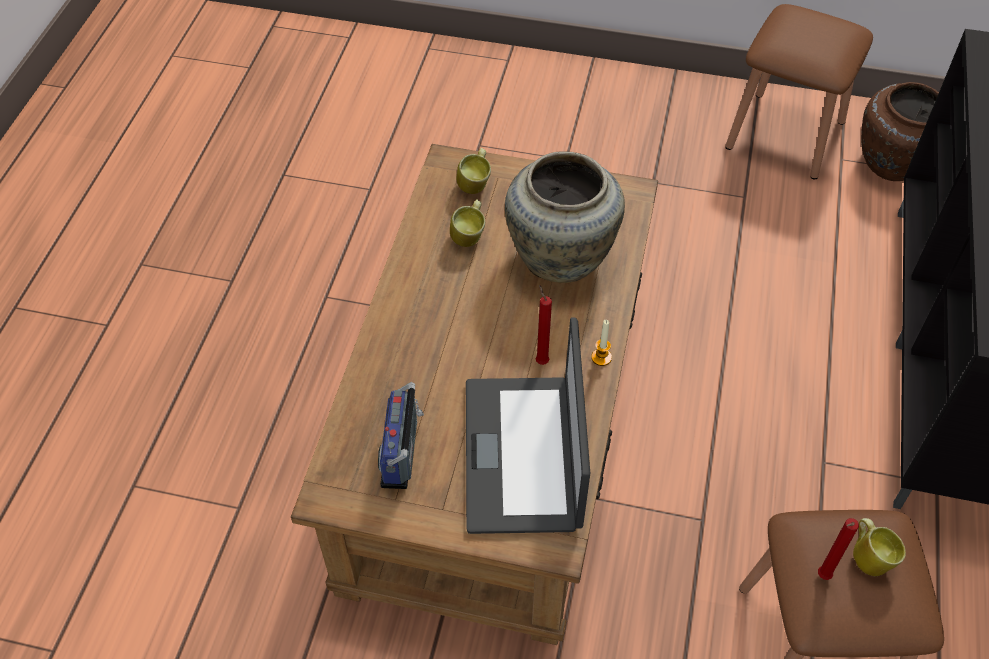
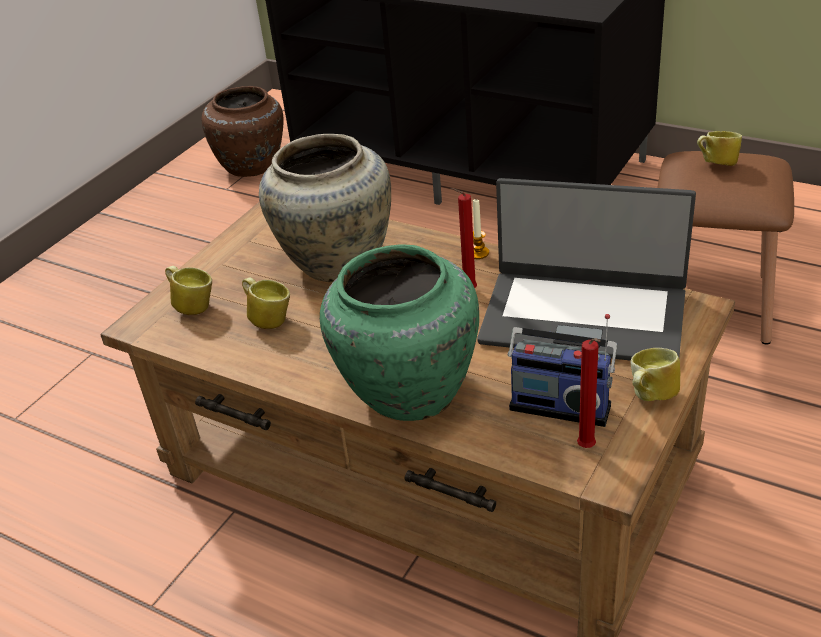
camera: 70 degrees left, 15 degrees down
(401, 347) = (406, 391): none -> green vase
(423, 516) = (649, 396): none -> mug
(785, 134) = (175, 211): brown stool -> none
(822, 577) = (732, 188): red candle -> red candle (587, 449)

